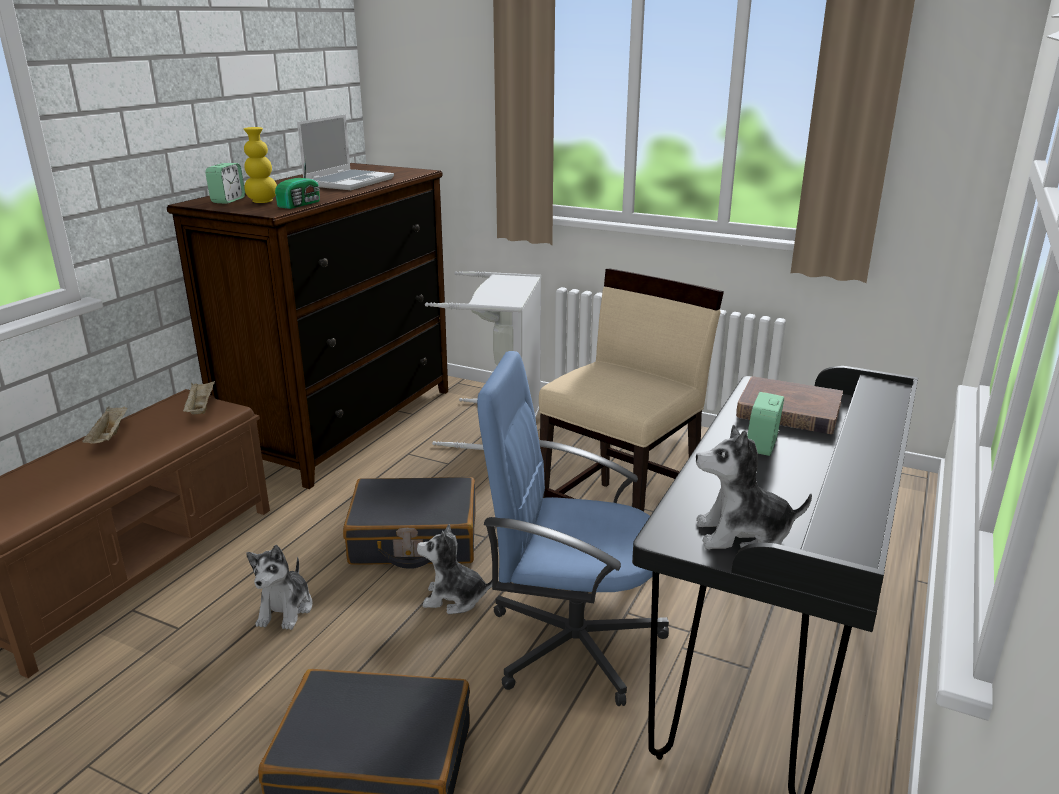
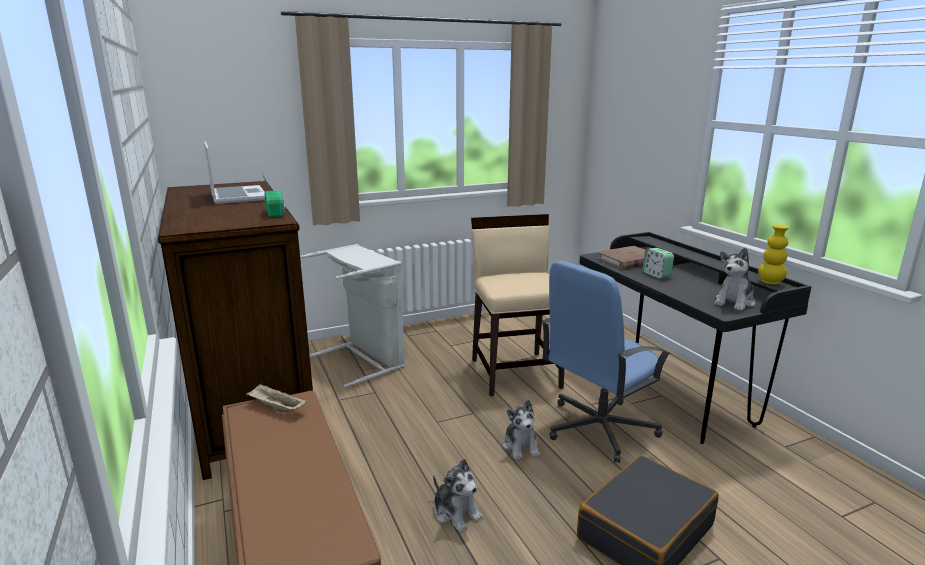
camera: 50 degrees left, 5 degrees down
(109, 437) = (258, 459): beige tray -> none
(228, 200) = (201, 222): alarm clock -> none
(262, 202) = (236, 217): yellow vase -> yellow vase (770, 282)
(414, 539) = (442, 436): black suitcase -> none
(454, 598) = (521, 446): plush toy -> plush toy turned 60 degrees counterclockwise

